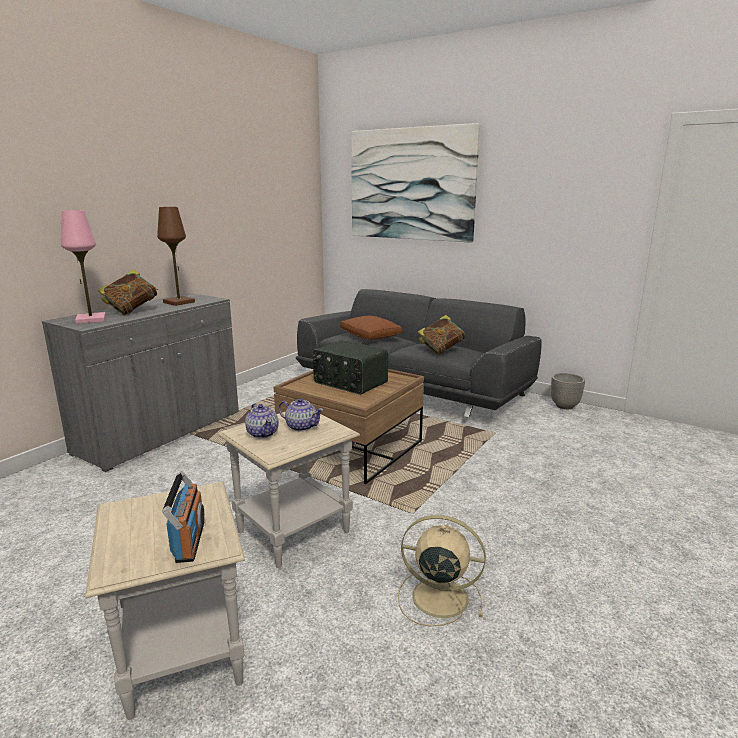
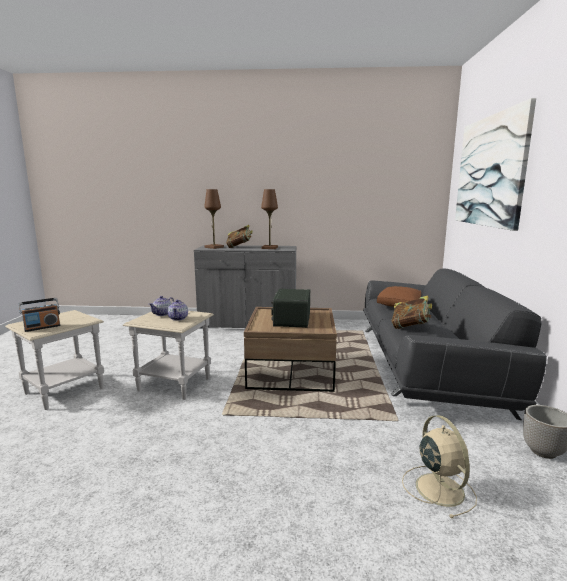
camera: 60 degrees right, 5 degrees down
(91, 320) = (214, 247): pink table lamp -> brown table lamp
(437, 597) = (127, 447): beige fan -> beige fan (438, 488)

